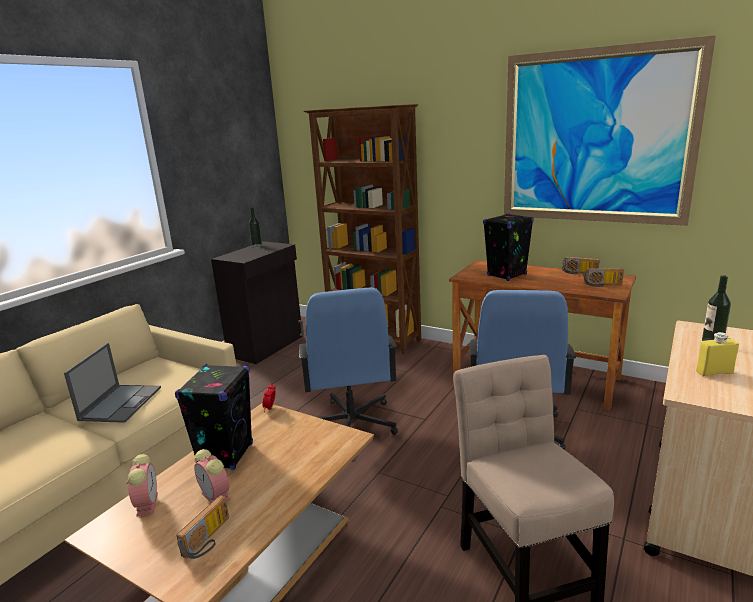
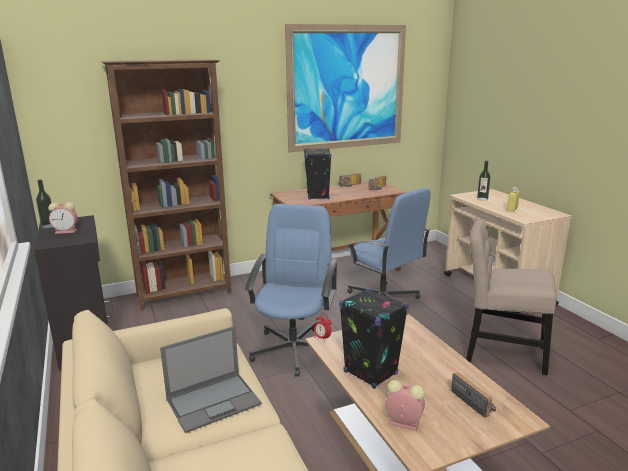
camera: 55 degrees left, 0 degrees up
(121, 403) = (214, 401): laptop -> laptop turned 105 degrees clockwise
(216, 497) = (424, 389): alarm clock -> alarm clock (67, 231)
(351, 425) = (294, 349): blue office chair -> blue office chair turned 105 degrees counterclockwise

